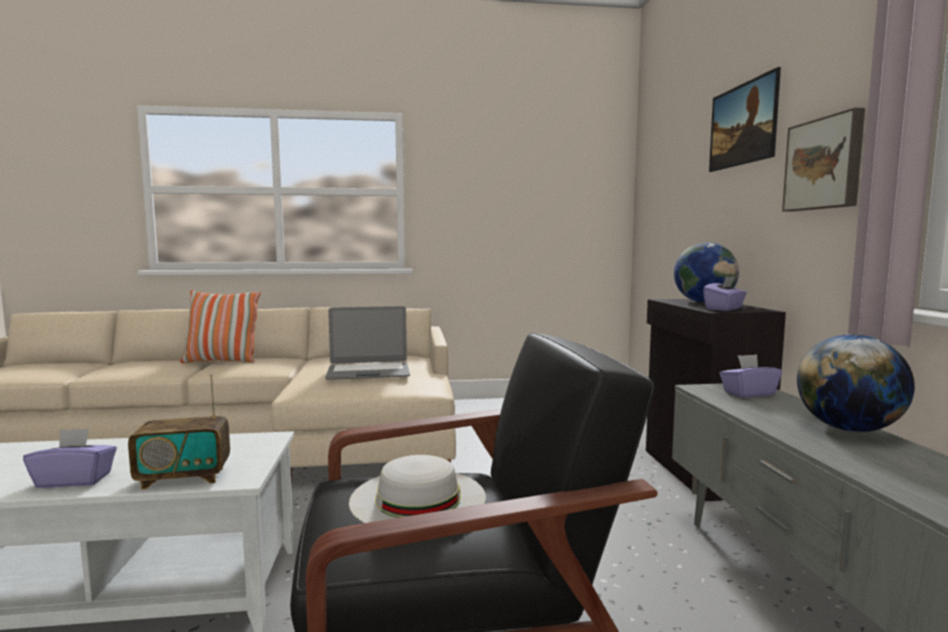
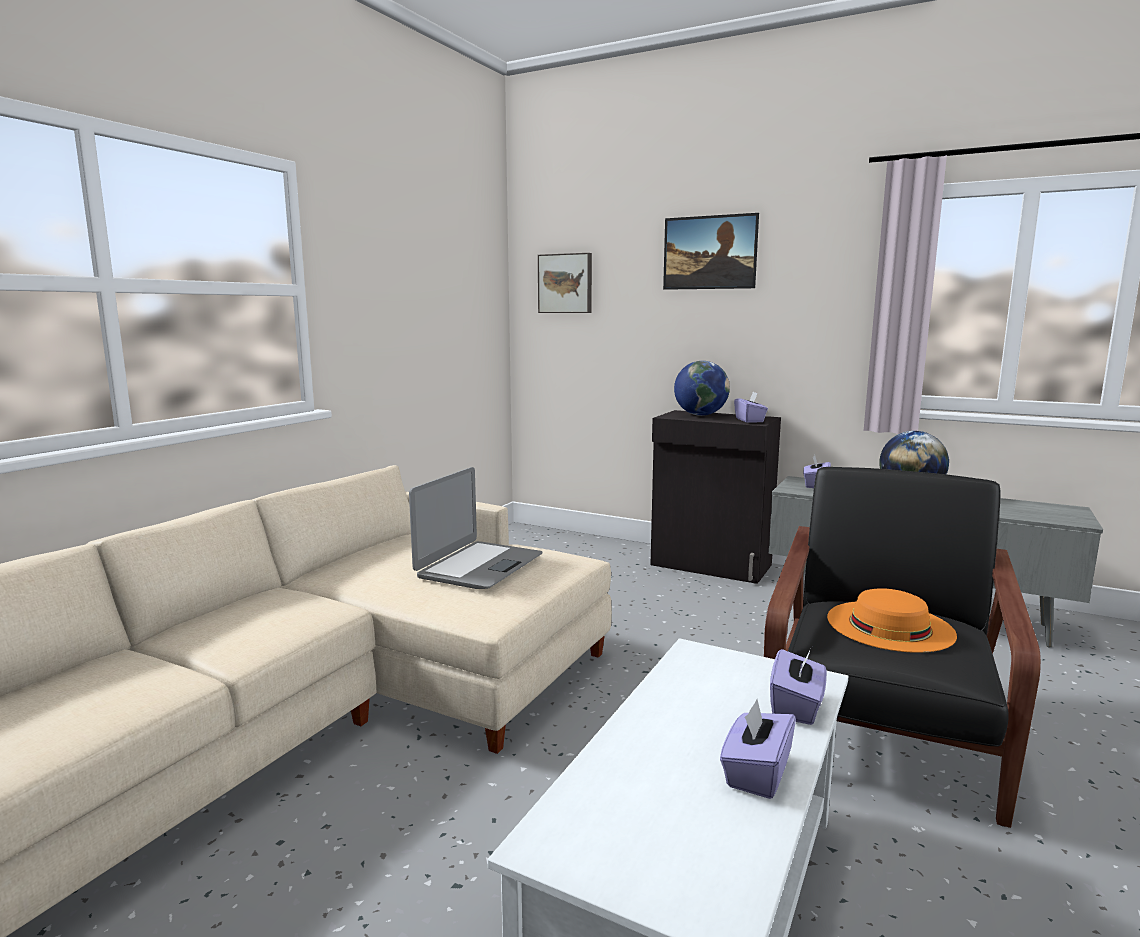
camera: 55 degrees left, 5 degrees up
(184, 478) = (796, 707): radio -> purple tissue box
(221, 361) = (187, 635): pillow -> none
(418, 498) = (889, 625): white hat -> orange hat
(825, 164) = (813, 302): picture -> picture (566, 283)

